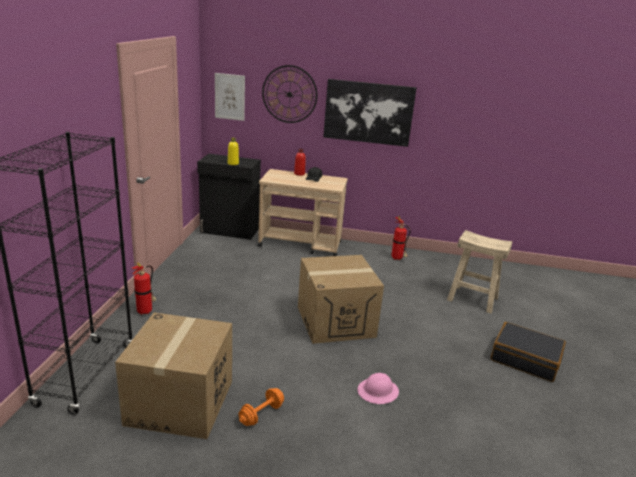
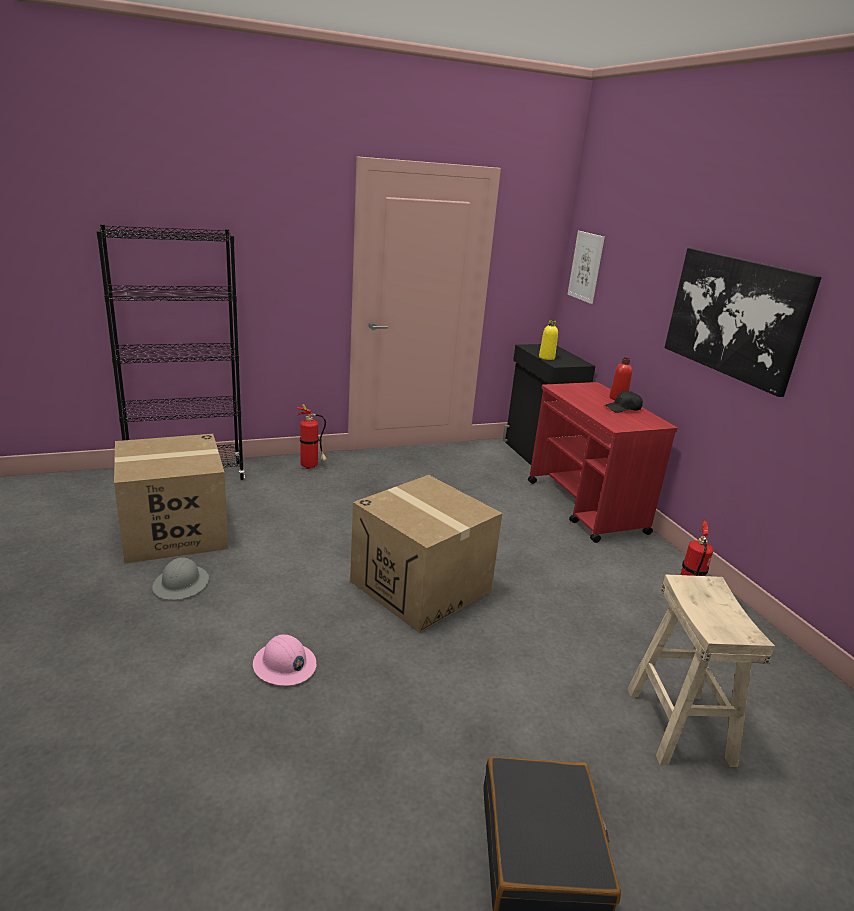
camera: 60 degrees right, 0 degrees up
(261, 414) = (181, 584): orange dumbbell -> grey hard hat
(289, 94) = (643, 270): wall clock -> none
(301, 244) = (586, 507): beige cart -> red cart

